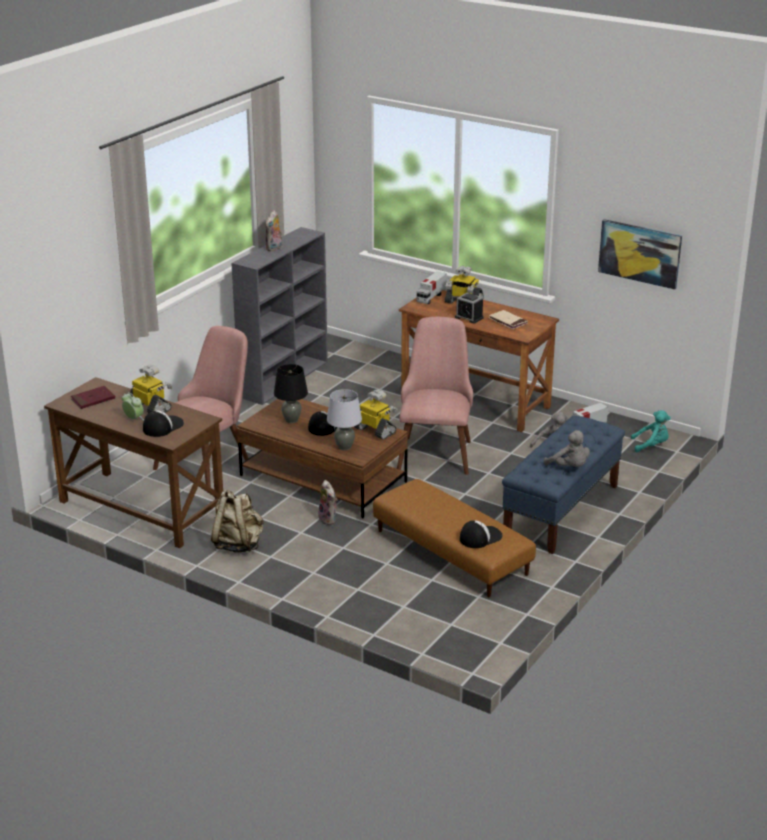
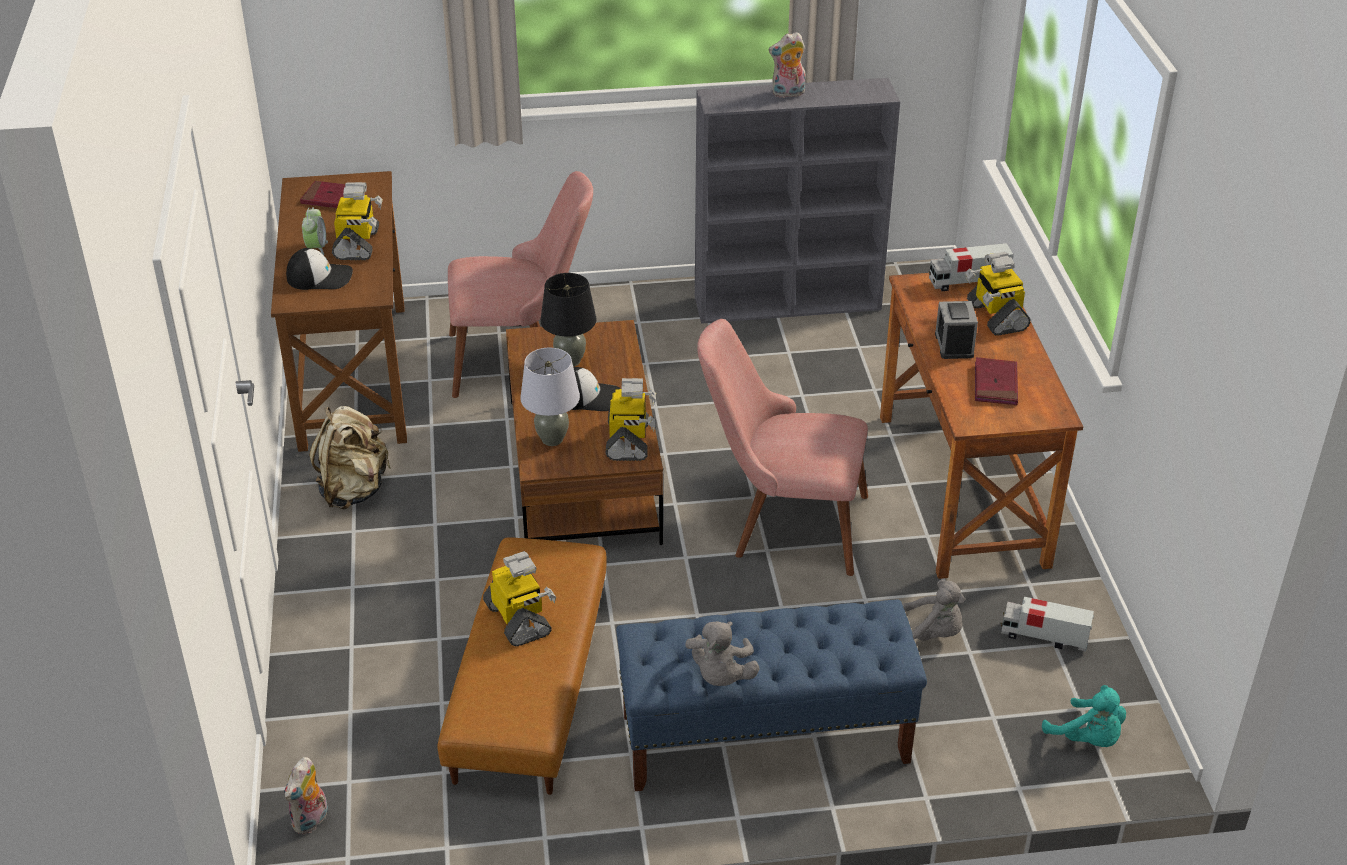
camera: 50 degrees right, 10 degrees up
(329, 519) = (491, 529): plush toy -> plush toy (311, 821)
(435, 449) = (781, 524): pink chair -> pink chair turned 135 degrees counterclockwise
(441, 515) = (519, 619): none -> toy robot
(480, 537) = (499, 689): cap -> none
(508, 321) = (995, 384): beige book -> red book
(640, 253) = (1204, 383): picture -> none

